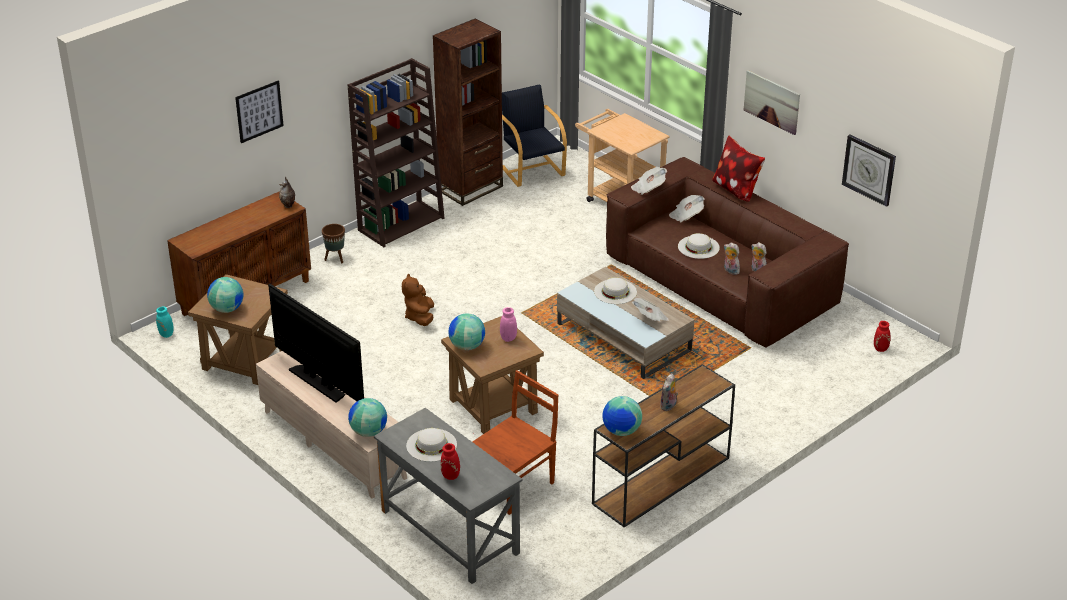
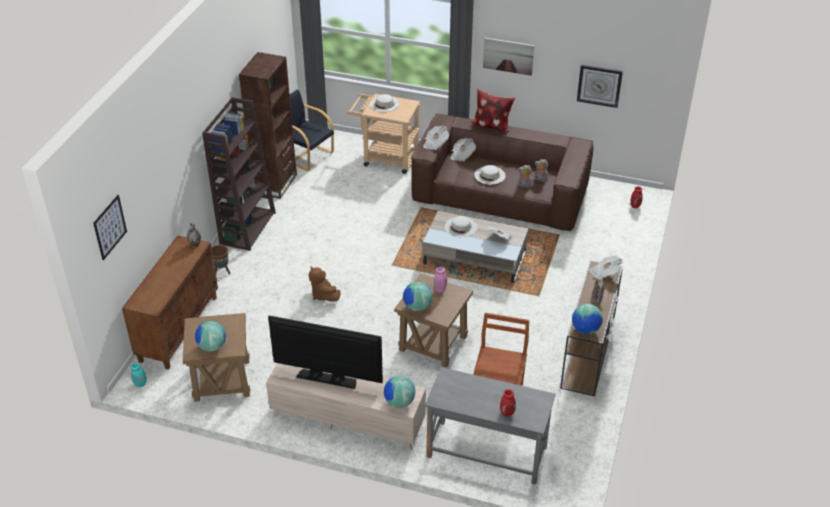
camera: 30 degrees left, 5 degrees up
(259, 111) = (157, 176): picture -> picture (110, 227)
(431, 445) = (472, 394): white hat -> white hat (384, 104)
(704, 383) = (604, 273): none -> newspaper

